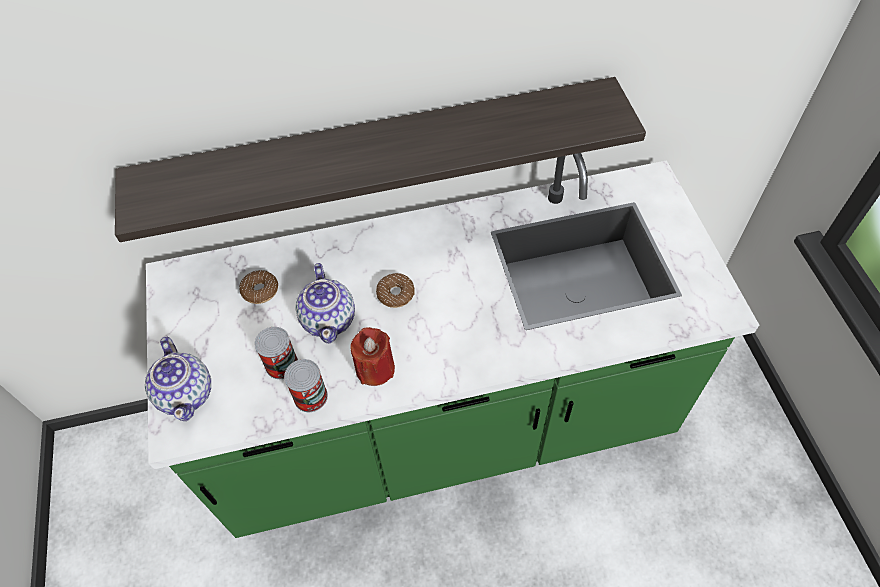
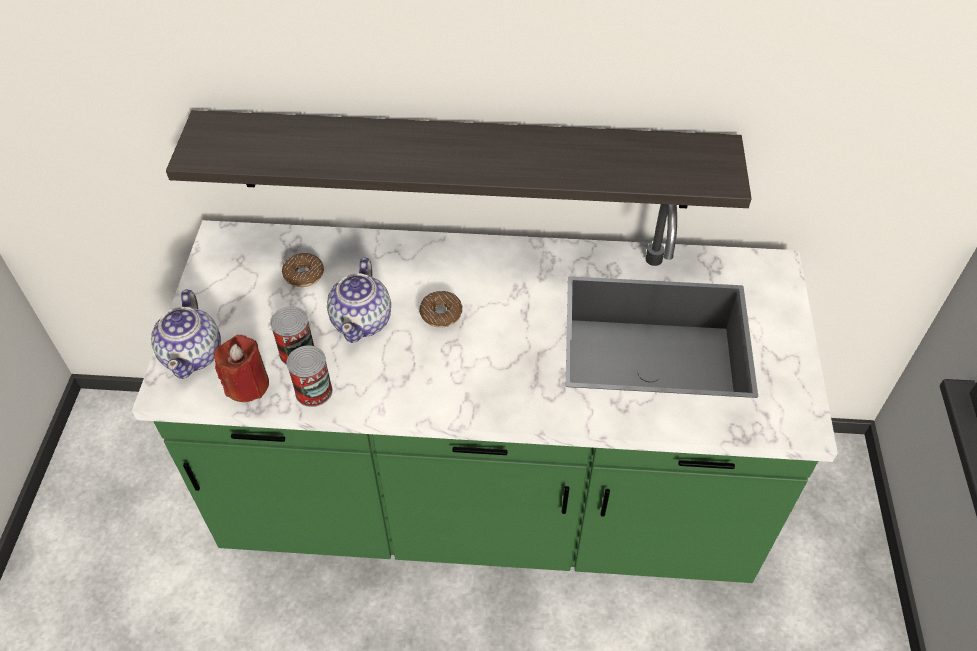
camera: 15 degrees right, 5 degrees down
(375, 368) = (390, 382): red candle -> red candle (247, 385)

